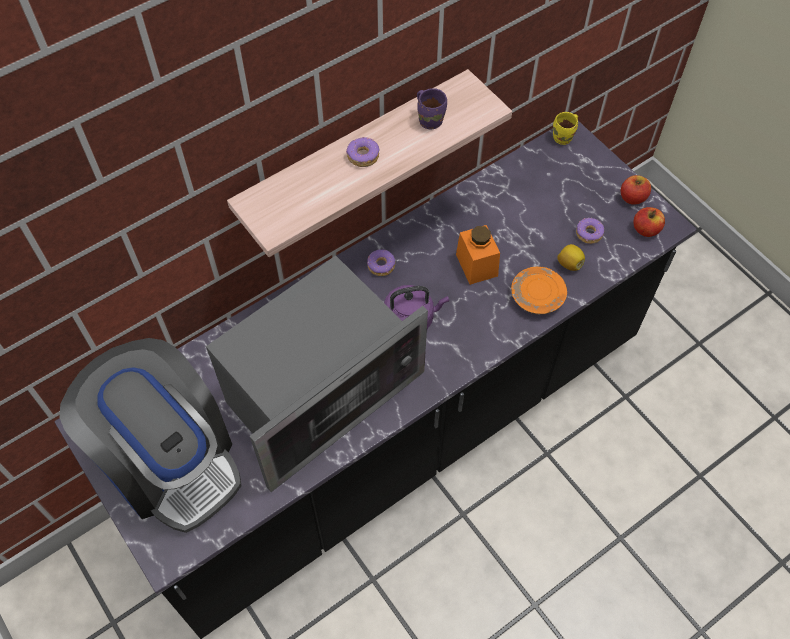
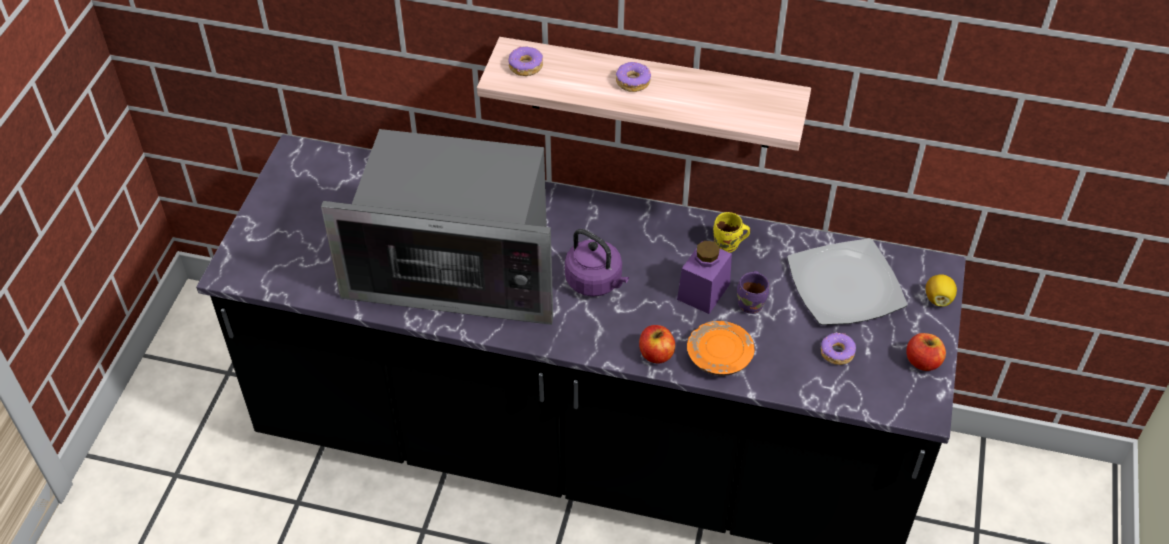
camera: 50 degrees right, 10 degrees down
(169, 460) = (311, 219): coffee machine -> none
(381, 266) = (628, 227): donut -> donut (525, 66)
(430, 120) = (722, 98): purple mug -> purple mug (752, 304)
(476, 265) = (703, 291): orange jar -> purple jar
(542, 189) = (846, 286): none -> plate
(564, 138) = (928, 266): yellow mug -> yellow mug (728, 246)
(569, 264) = (784, 358): lemon -> lemon (938, 299)
(646, 229) = (896, 395): apple -> apple (656, 354)

